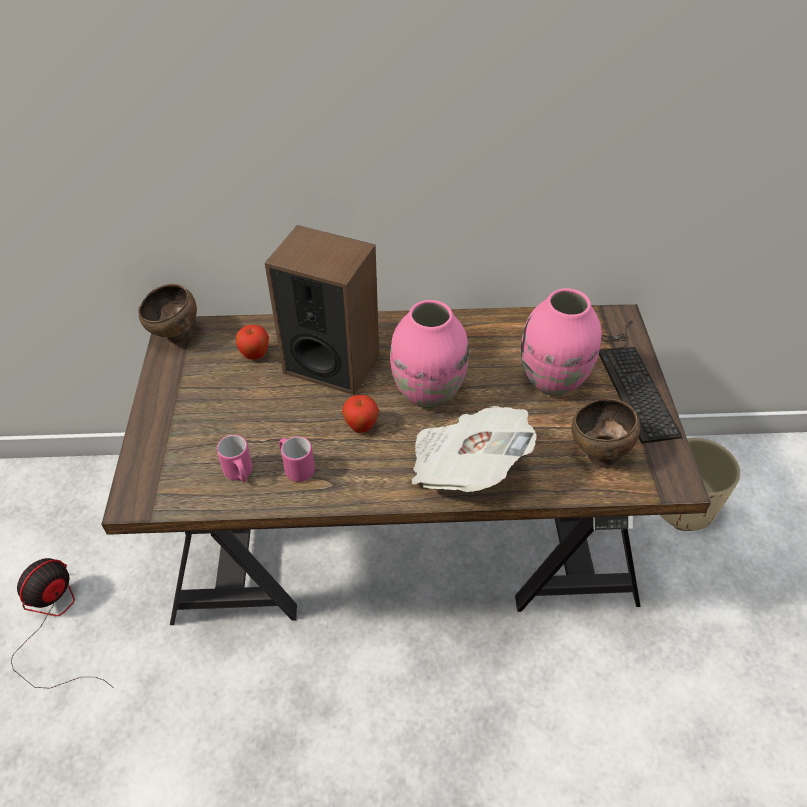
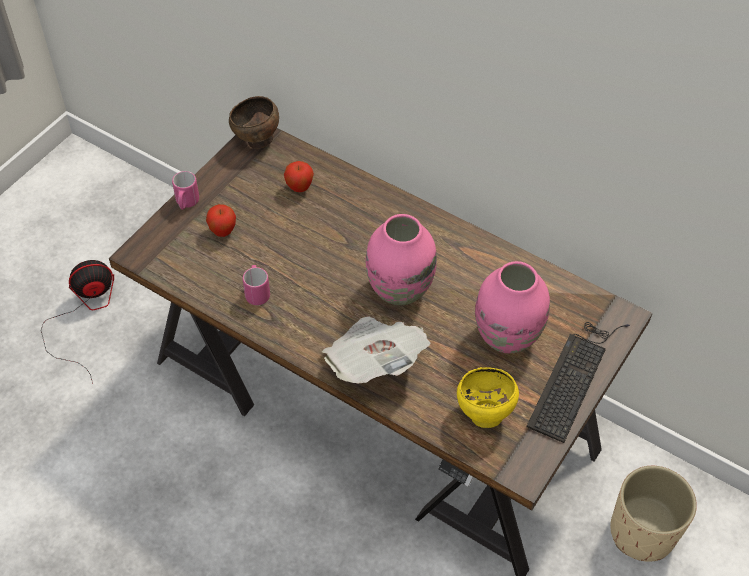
camera: 35 degrees right, 5 degrees up
(240, 474) = (217, 274): pink mug -> pink mug (186, 203)
(331, 363) = (349, 225): speaker -> none
(361, 427) = (327, 288): apple -> apple (223, 232)
(598, 454) = (483, 414): brown bowl -> yellow bowl

